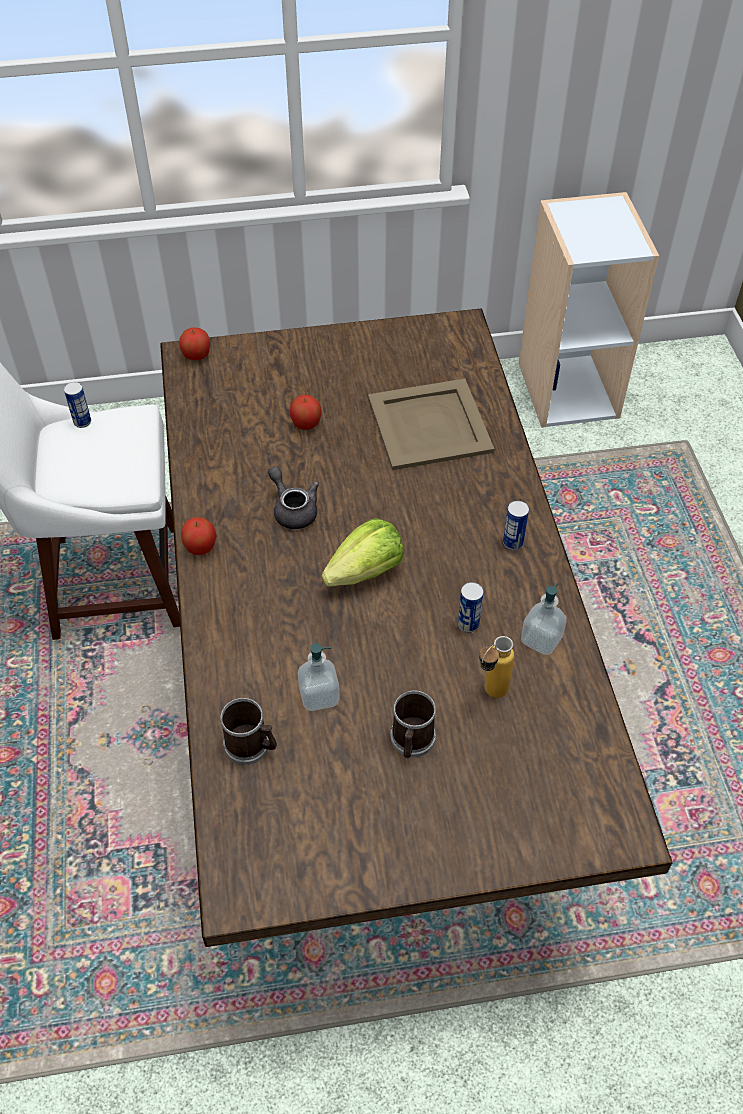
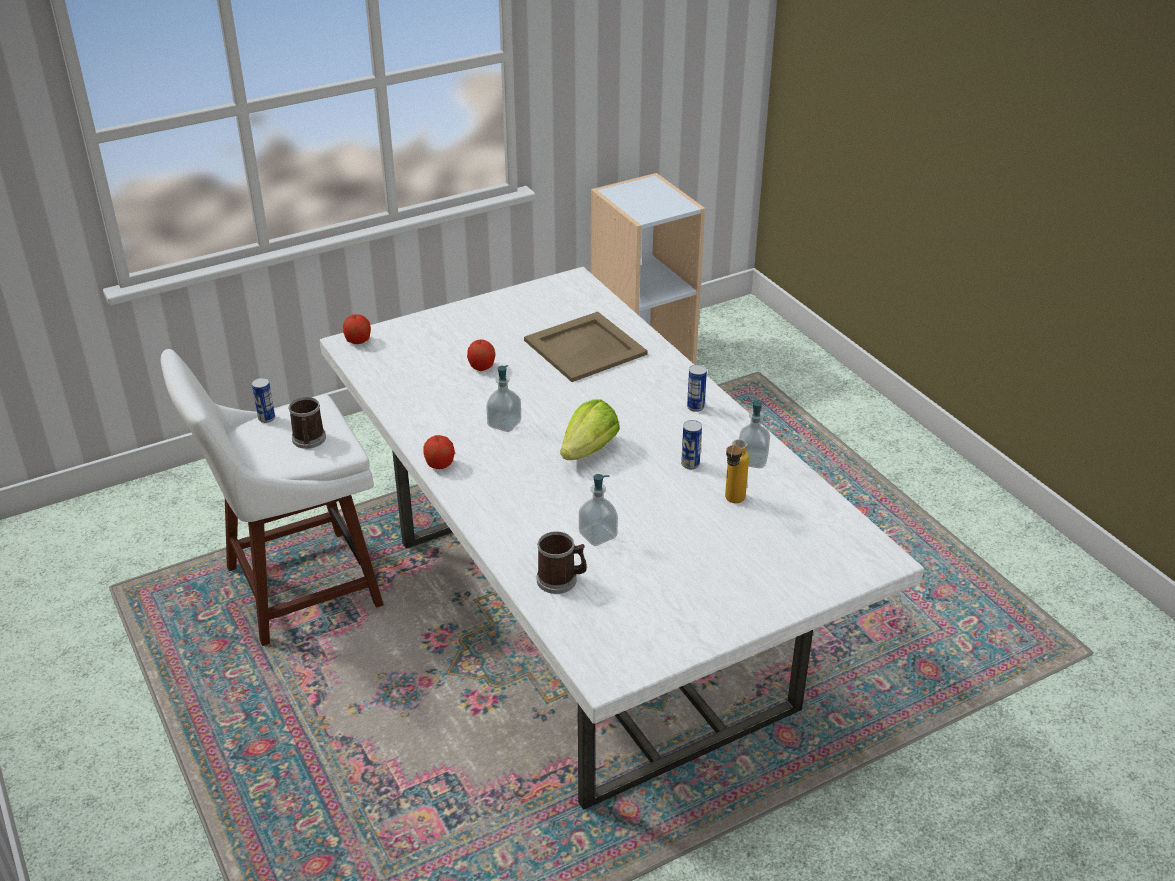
camera: 20 degrees left, 15 degrees down
(293, 509) = (504, 424): grey teapot -> soap dispenser
(370, 703) = (586, 618): brown dining table -> white dining table
(411, 741) = (688, 545): mug -> mug (309, 441)

